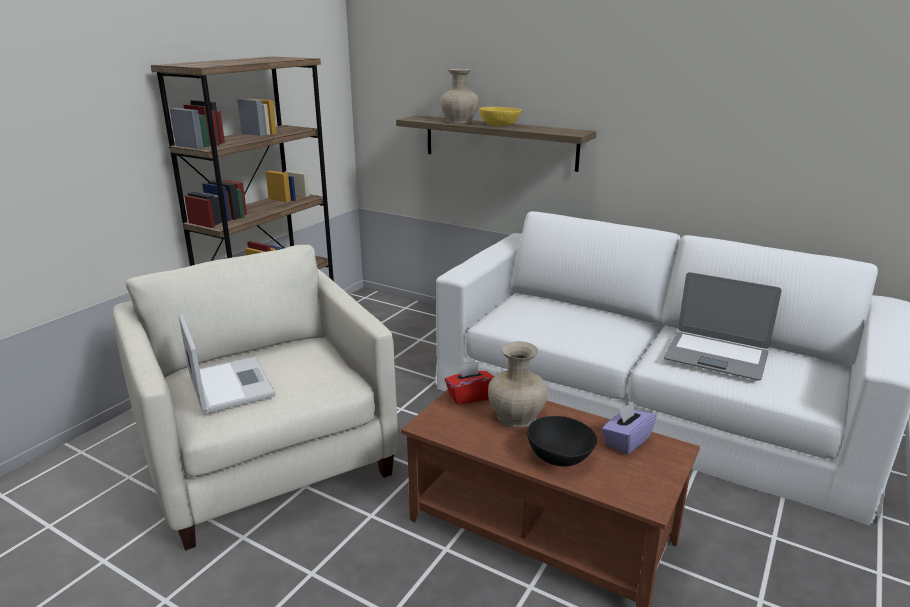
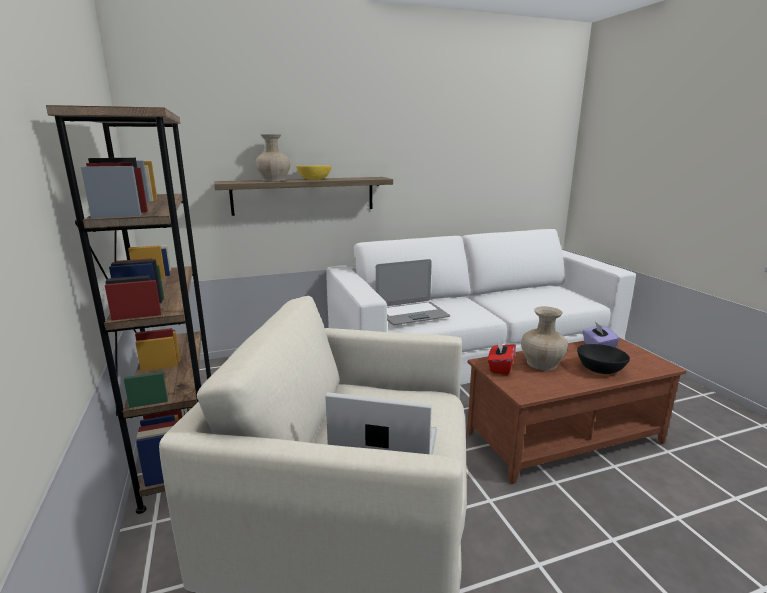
camera: 50 degrees left, 5 degrees down
(716, 356) = (526, 298): laptop -> laptop (411, 314)

